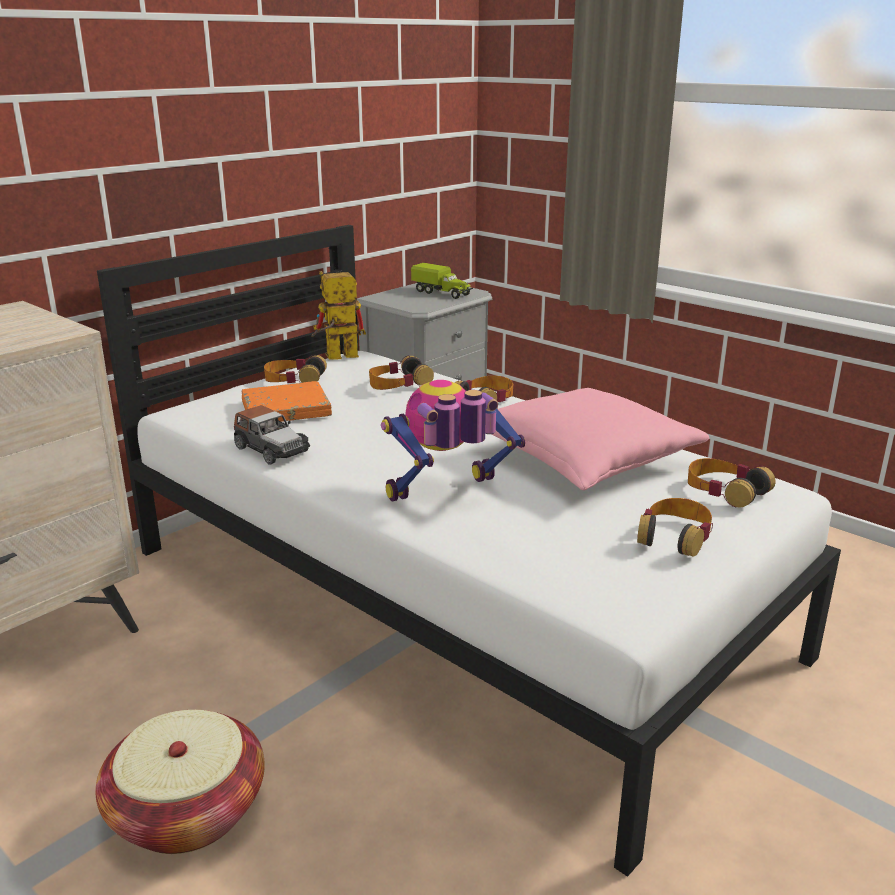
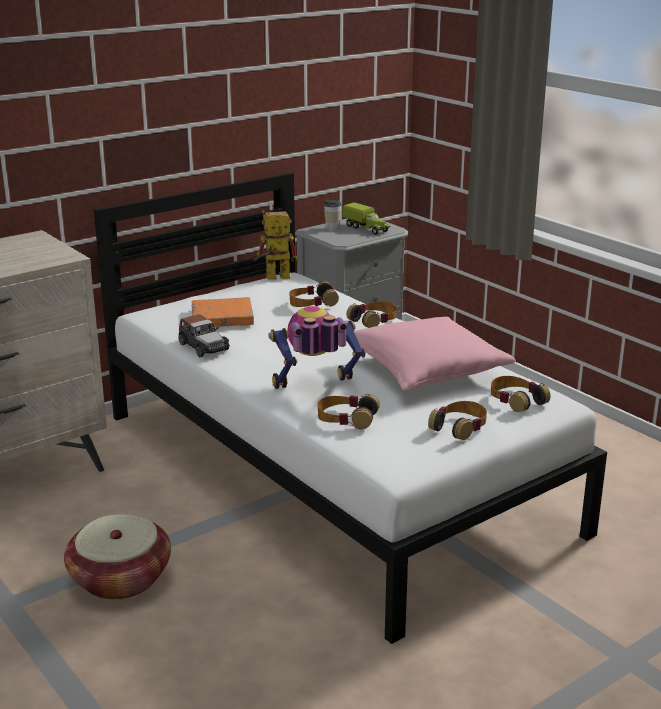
camera: 10 degrees right, 0 degrees up
(294, 379) = (235, 294): headphones -> headphones (346, 418)
(400, 294) = (332, 228): none -> cup

